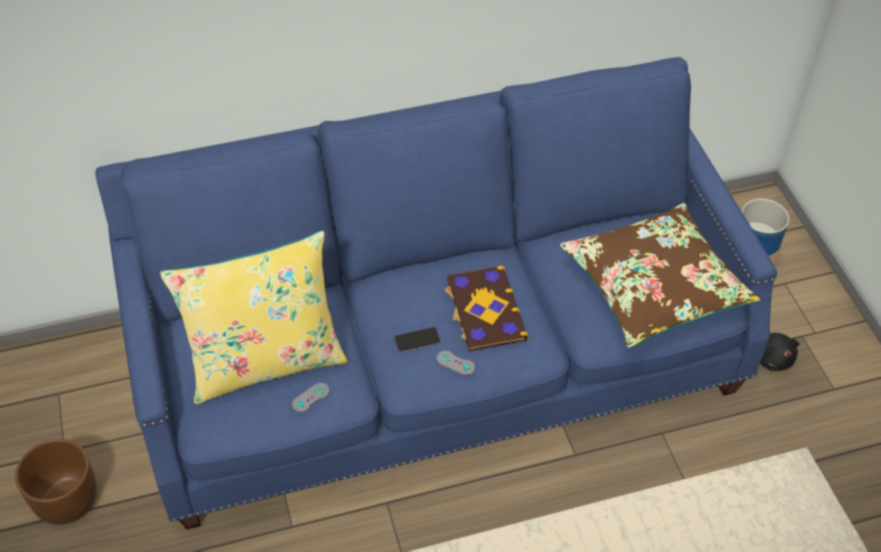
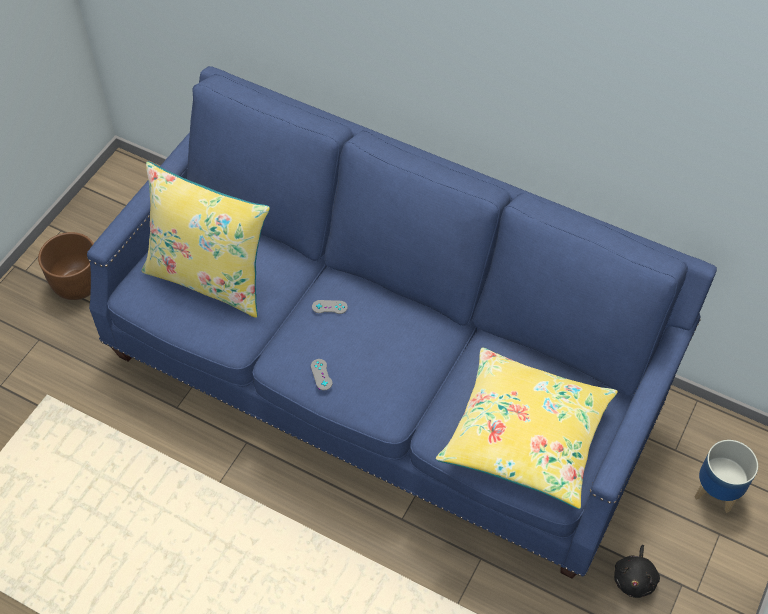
camera: 45 degrees right, 5 degrees up
(310, 397) = (209, 323): grey game controller -> grey game controller (329, 307)
(417, 340) = (316, 339): phone -> none
(484, 310) = (383, 354): book -> none
(654, 286) = (526, 435): brown pillow -> yellow pillow

